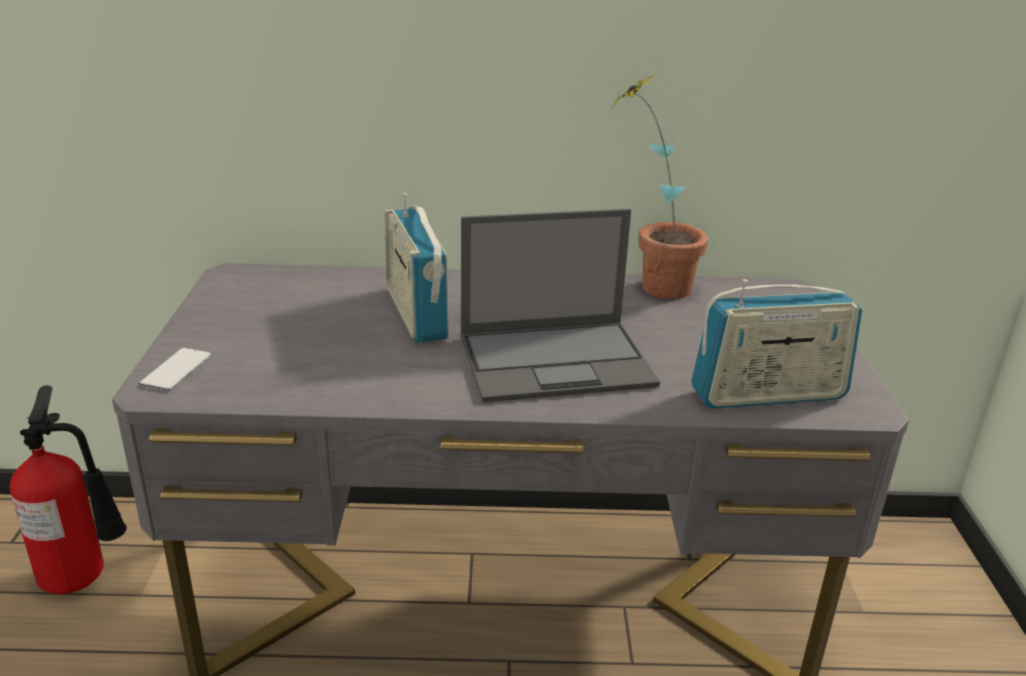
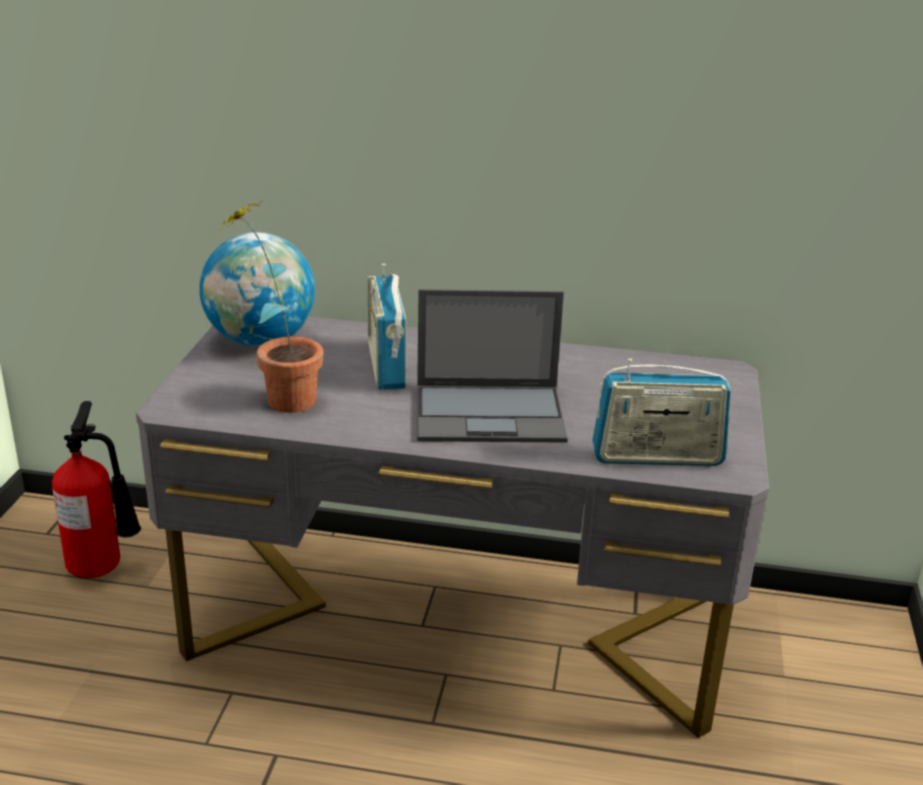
camera: 10 degrees right, 0 degrees up
(176, 370) = (186, 395): phone -> none
(258, 297) = (260, 341): none -> globe
(650, 285) = (600, 357): potted plant -> potted plant (279, 397)

